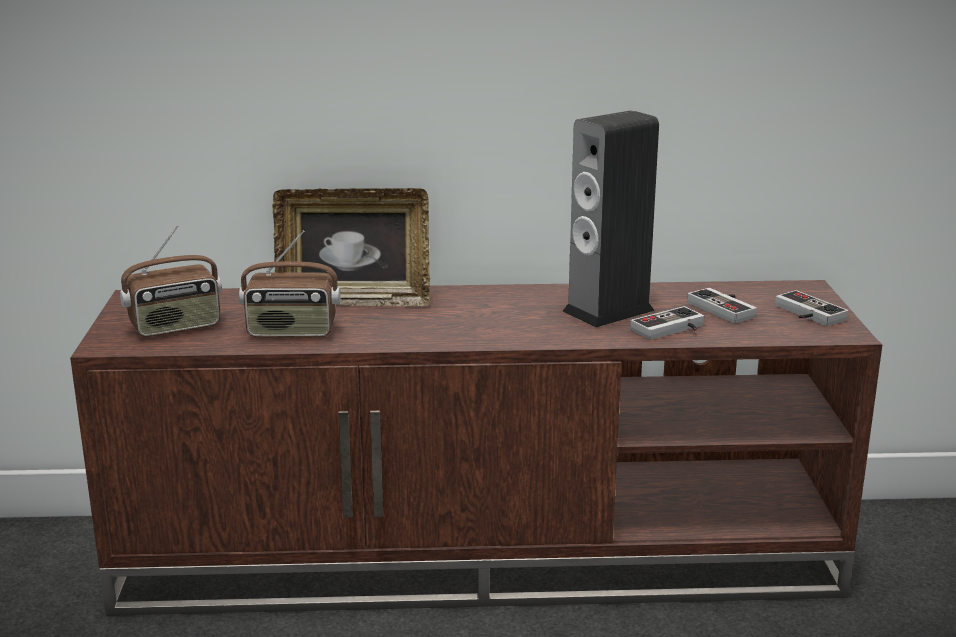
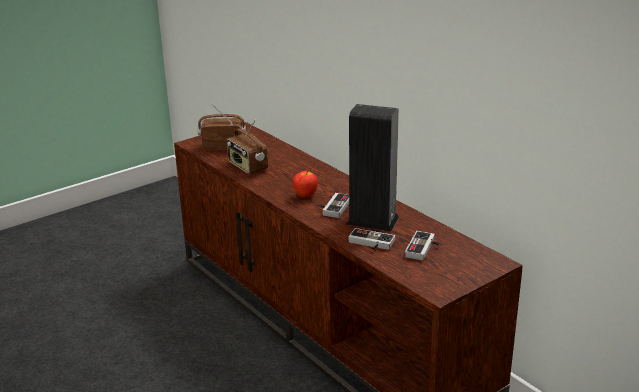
camera: 55 degrees right, 5 degrees up
(175, 327) = (223, 146): radio -> radio turned 150 degrees clockwise
(354, 301) = (299, 165): picture frame -> none
(467, 325) = (305, 196): none -> apple
(805, 314) = (451, 273): game controller -> game controller (333, 207)

